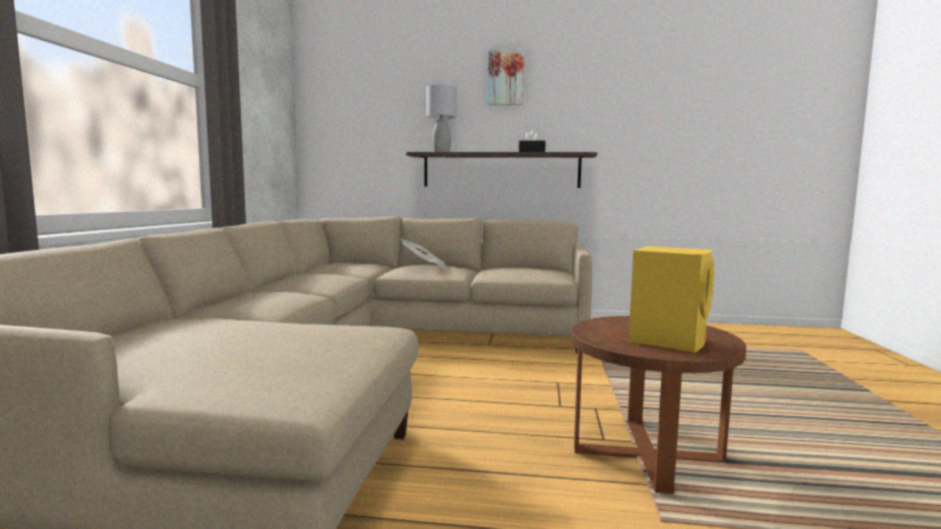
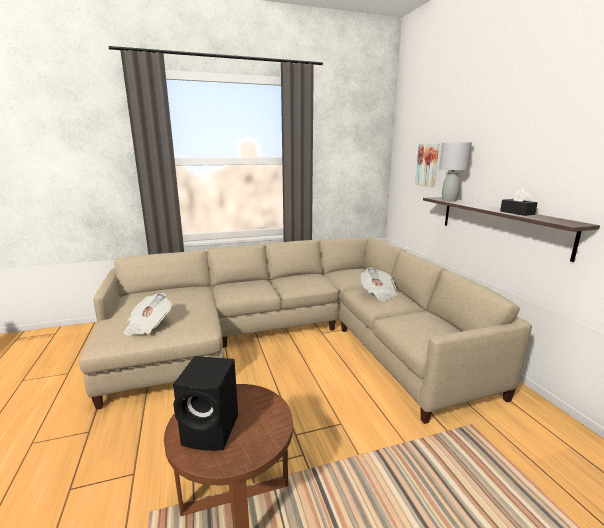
camera: 65 degrees right, 10 degrees up
(293, 356) = (148, 326): none -> newspaper
(506, 77) = (518, 128): picture -> picture (428, 165)
(668, 340) = (212, 431): yellow speaker -> black speaker

